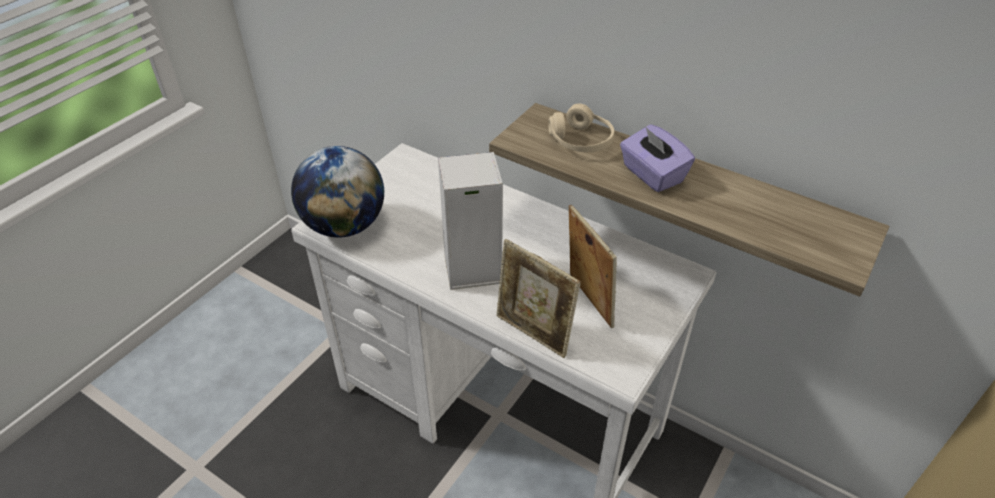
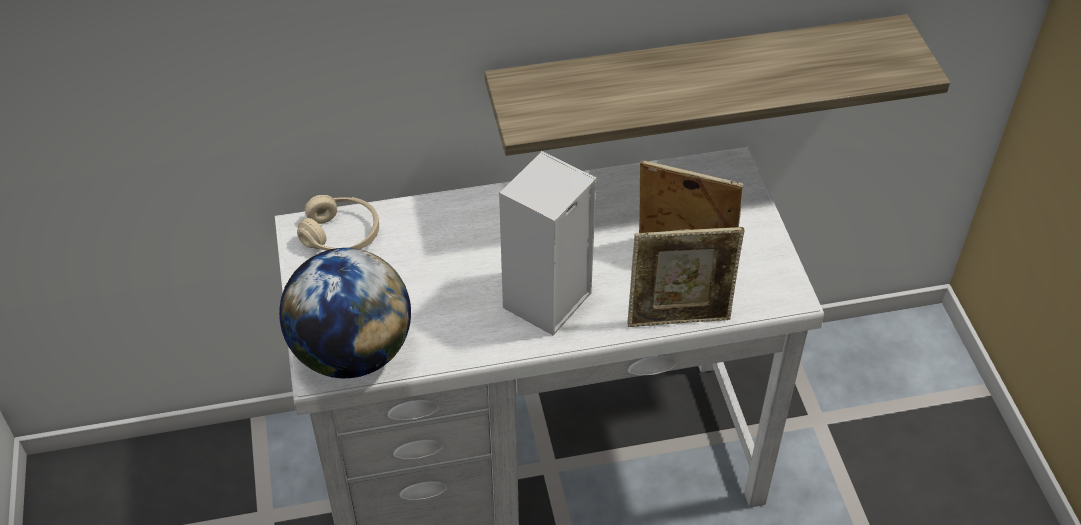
camera: 45 degrees left, 5 degrees up
(580, 141) = (586, 87): beige headphones -> beige headphones (341, 235)
(652, 175) = (690, 82): purple tissue box -> none

